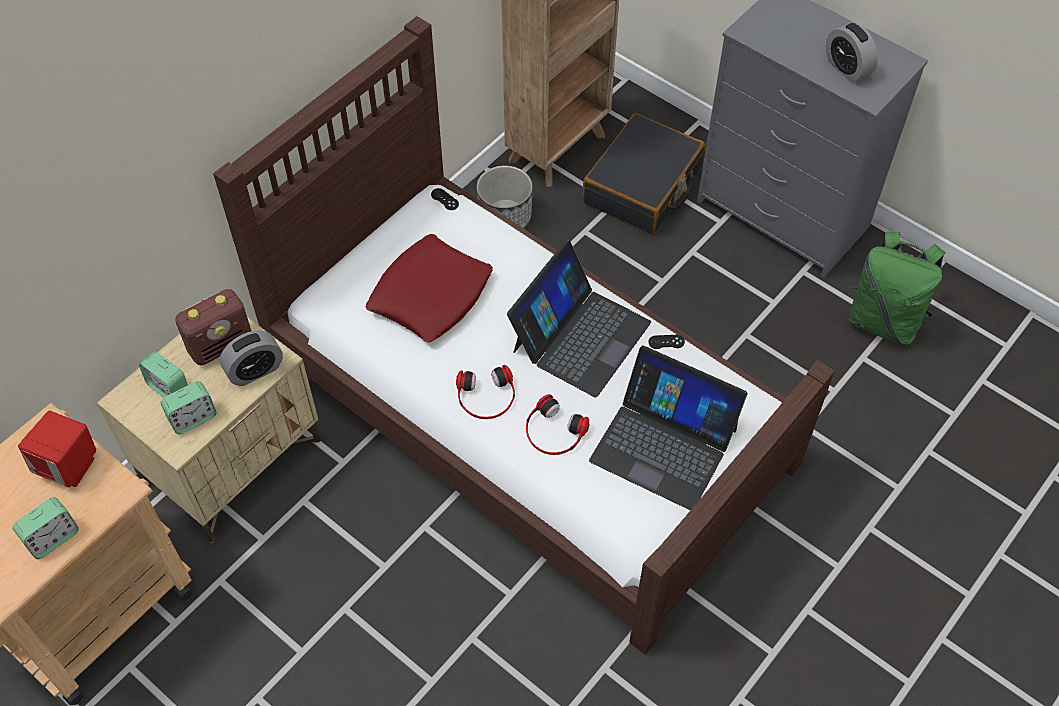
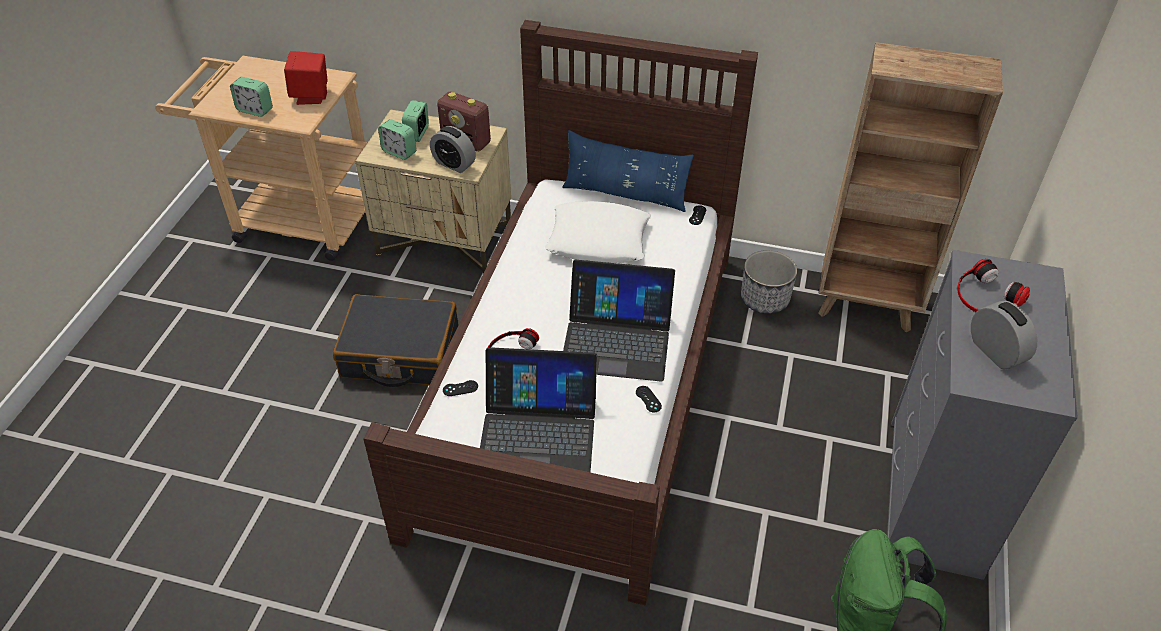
camera: 65 degrees right, 10 degrees down
(371, 244) = (625, 194): none -> blue pillow
(430, 294) = (598, 240): red pillow -> white pillow
(486, 396) = (521, 304): headphones -> headphones (986, 296)
(576, 491) = (460, 388): none -> black game controller
(643, 186) = (874, 377): black suitcase -> black suitcase (400, 353)
(664, 444) = (538, 432): laptop -> laptop turned 90 degrees counterclockwise
(847, 68) = (995, 352): alarm clock -> alarm clock turned 120 degrees clockwise

